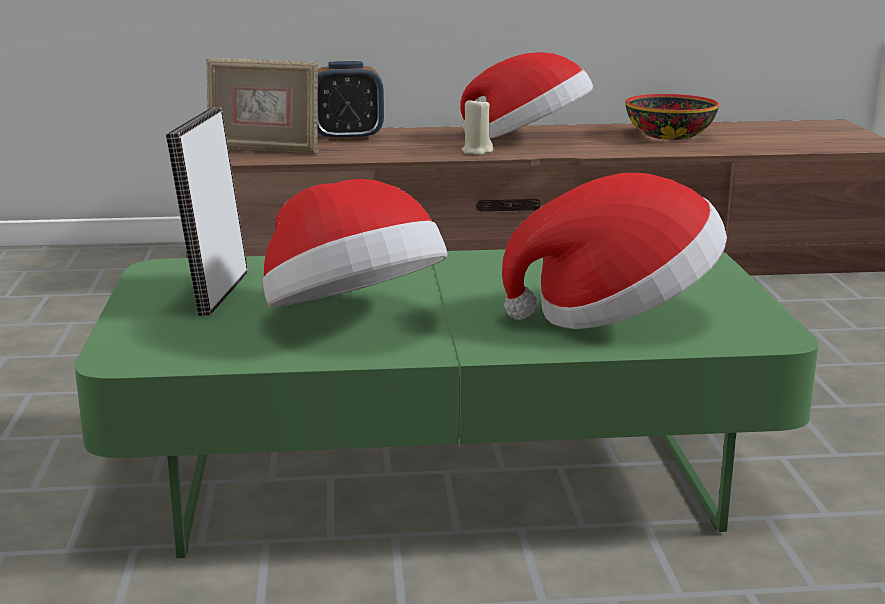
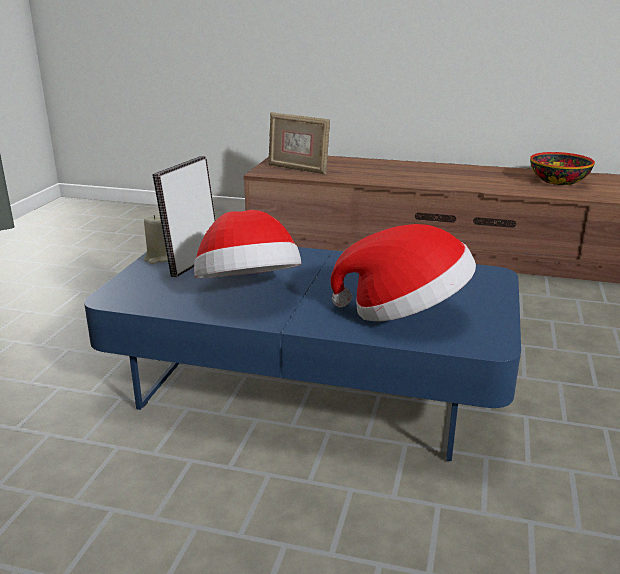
camera: 20 degrees right, 5 degrees up
(347, 138) = (353, 164): alarm clock -> none
(442, 469) = (310, 383): green coffee table -> blue coffee table
(477, 151) = (421, 181): beige candle -> beige candle (158, 259)
(530, 138) = (463, 175): hat -> none

